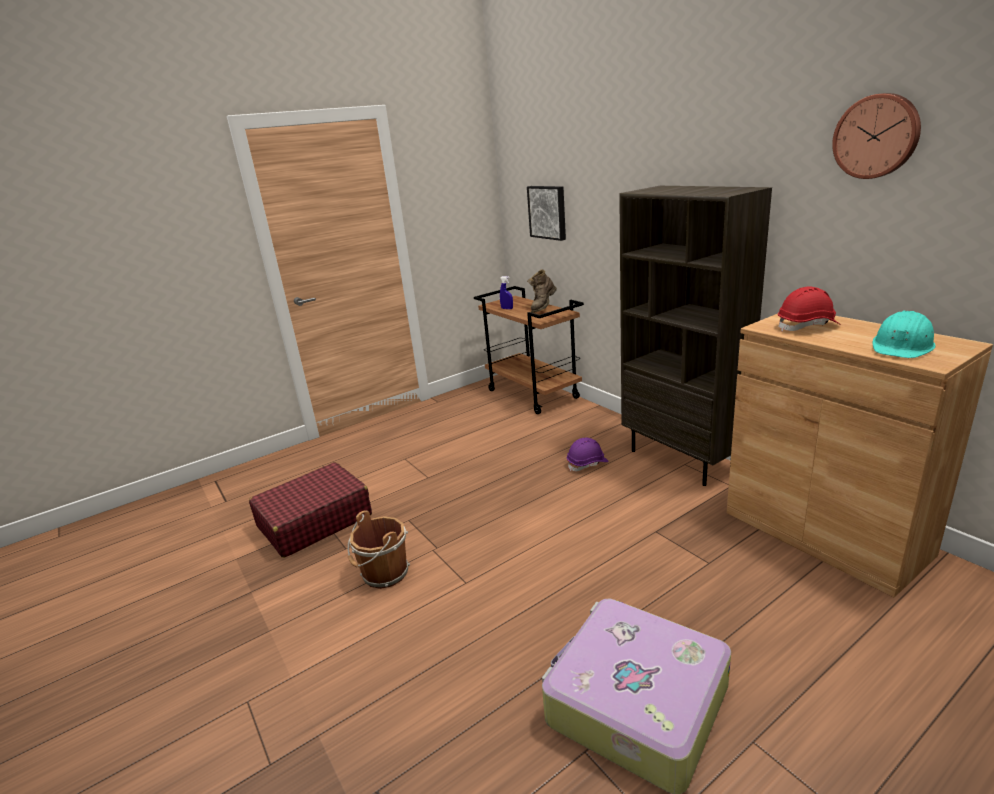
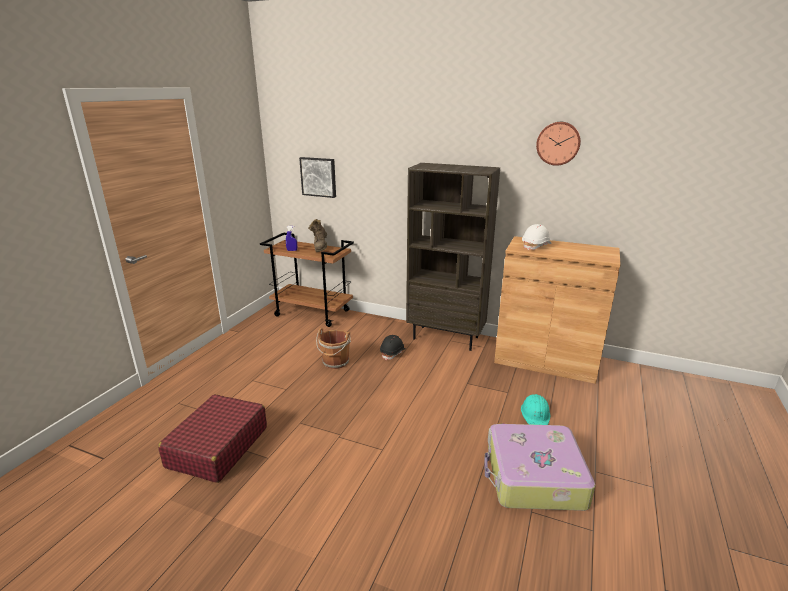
camera: 35 degrees left, 0 degrees up
(384, 574) = (318, 465): brown bucket -> brown bucket (335, 362)
(587, 464) = (393, 353): purple hard hat -> black hard hat
(807, 326) = (536, 246): red hard hat -> white hard hat
(902, 346) = (588, 252): turquoise hard hat -> turquoise hard hat (535, 414)

